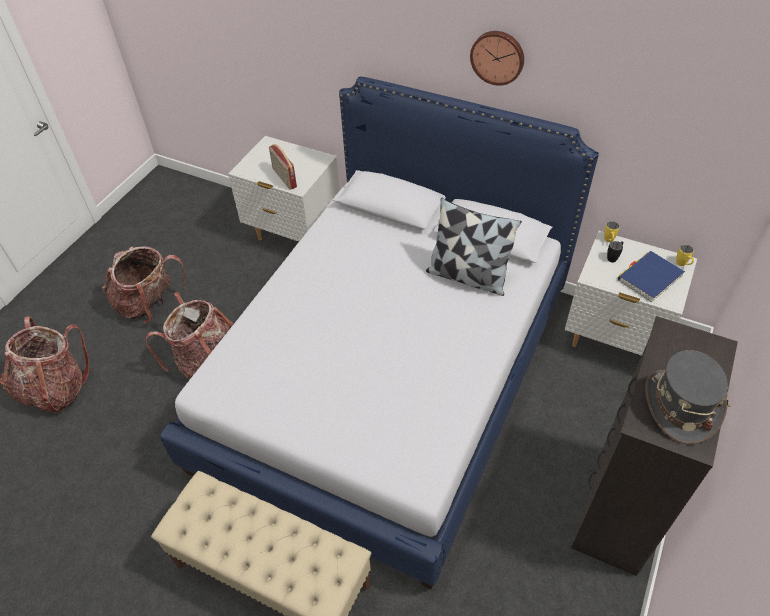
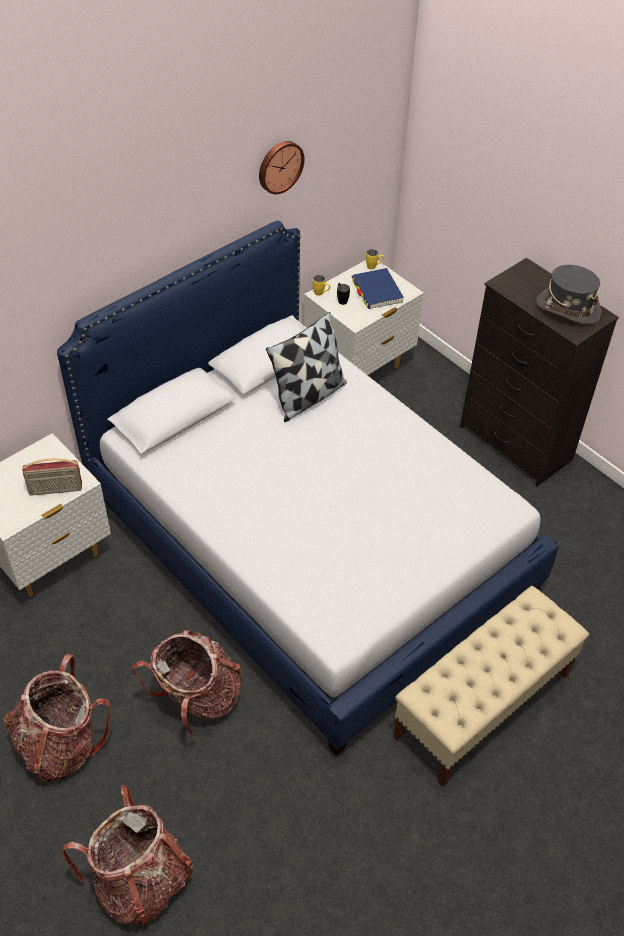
camera: 70 degrees left, 0 degrees up
(498, 57) = (193, 209): wall clock -> wall clock (279, 166)

